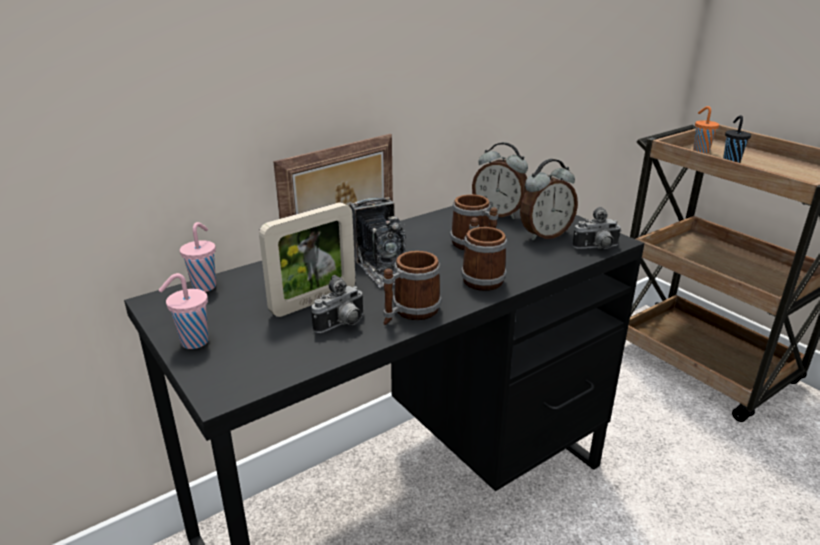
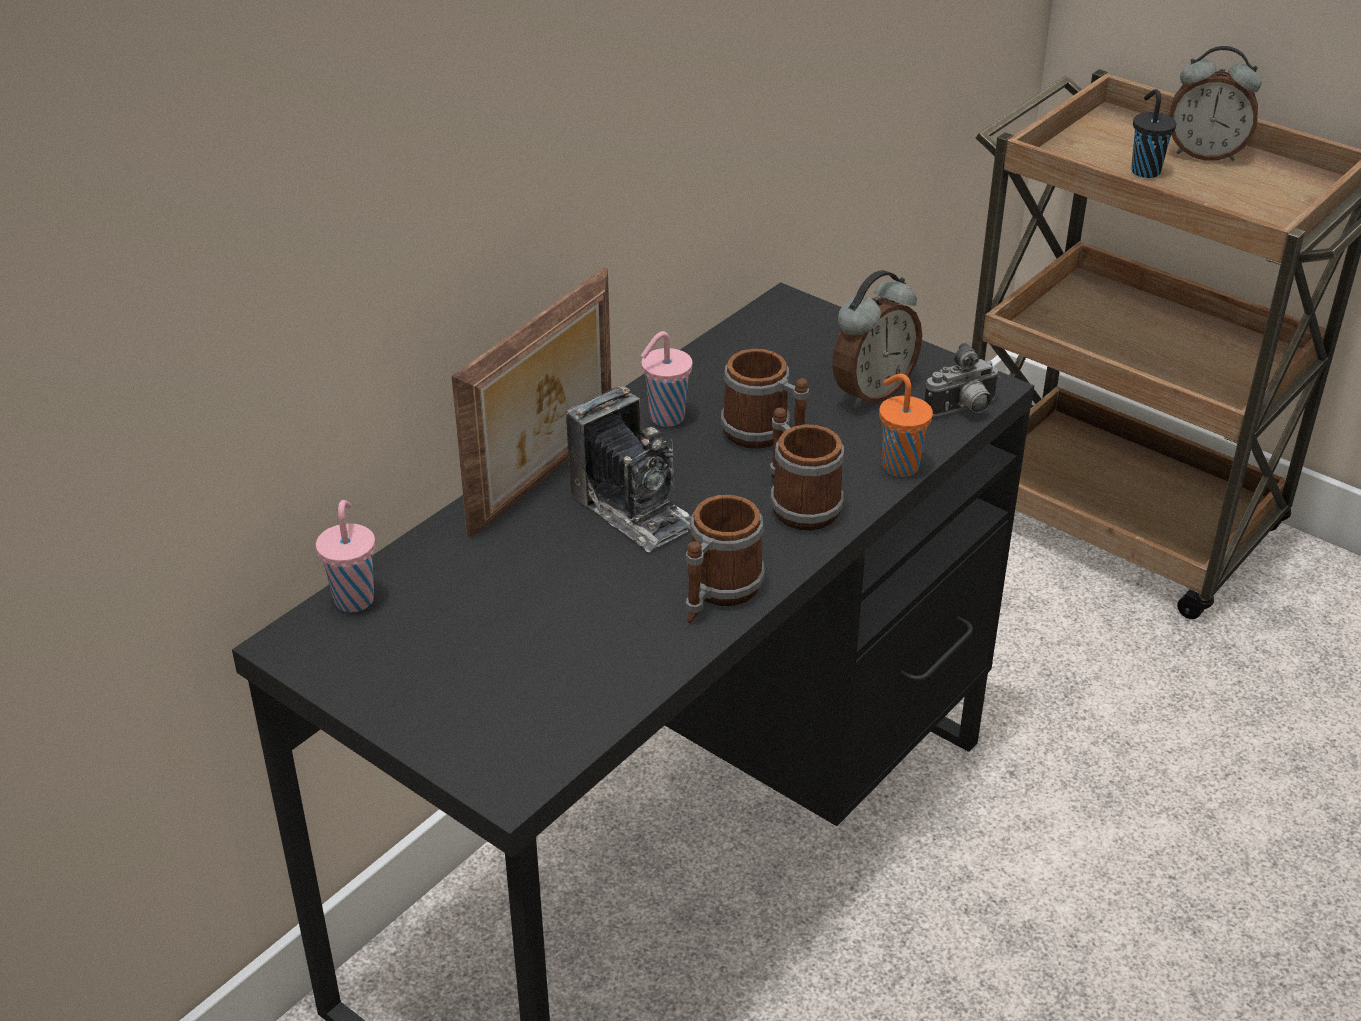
camera: 15 degrees left, 10 degrees up
(192, 342) = (407, 709): pink cup -> pink cup (665, 418)
(313, 301) = (554, 597): picture frame -> none
(342, 325) = (624, 635): camera -> none
(499, 214) = (779, 353): alarm clock -> alarm clock (1205, 154)
(700, 151) = (1089, 145): orange cup -> orange cup (898, 465)

